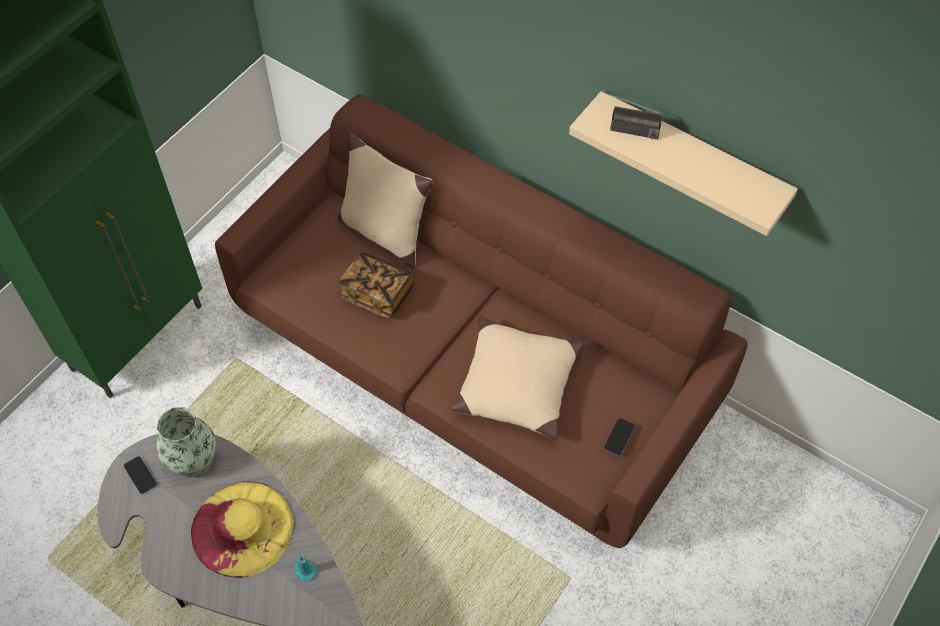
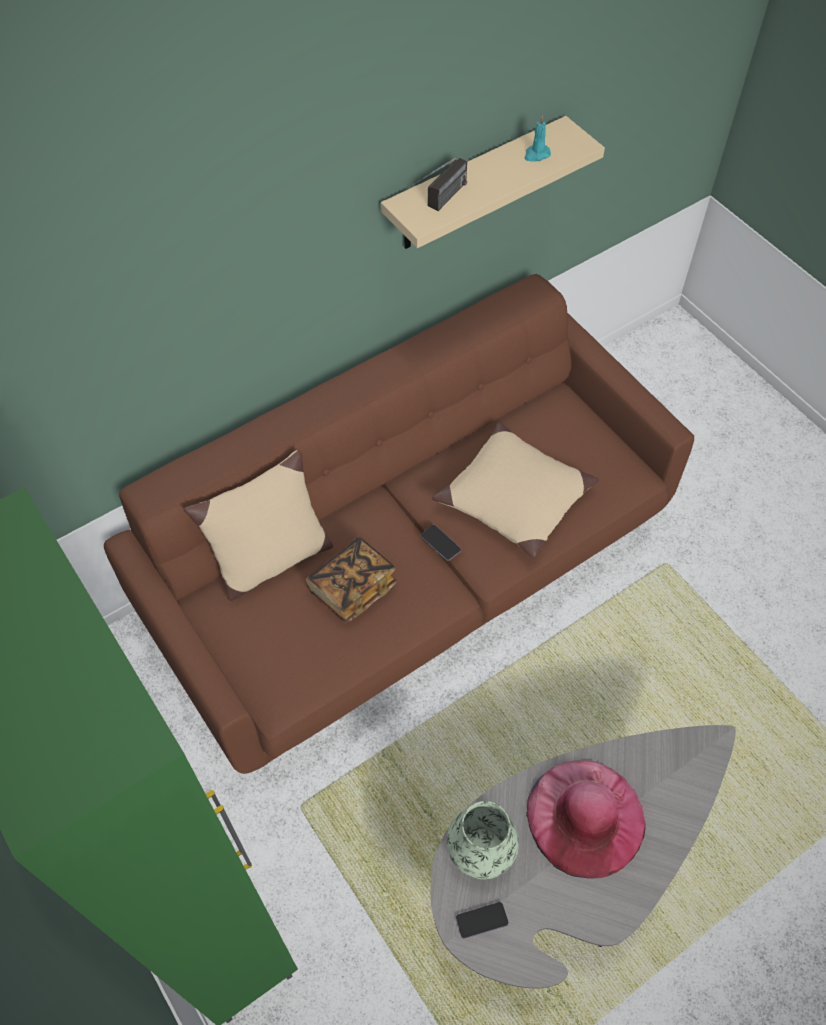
camera: 70 degrees left, 0 degrees up
(242, 528) = (585, 817): yellow hat -> pink hat
(304, 570) = (652, 764): turquoise candle -> turquoise candle (536, 154)
(619, 438) = (600, 438): phone -> phone (440, 543)

